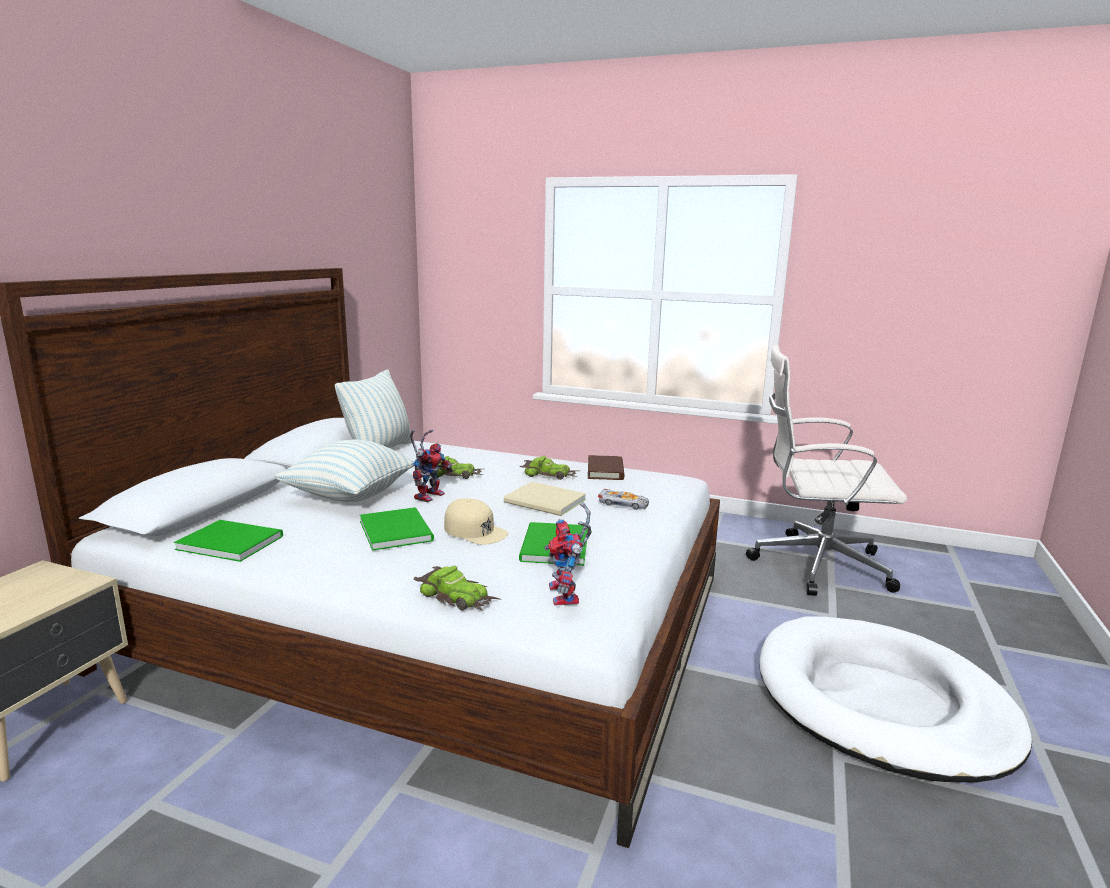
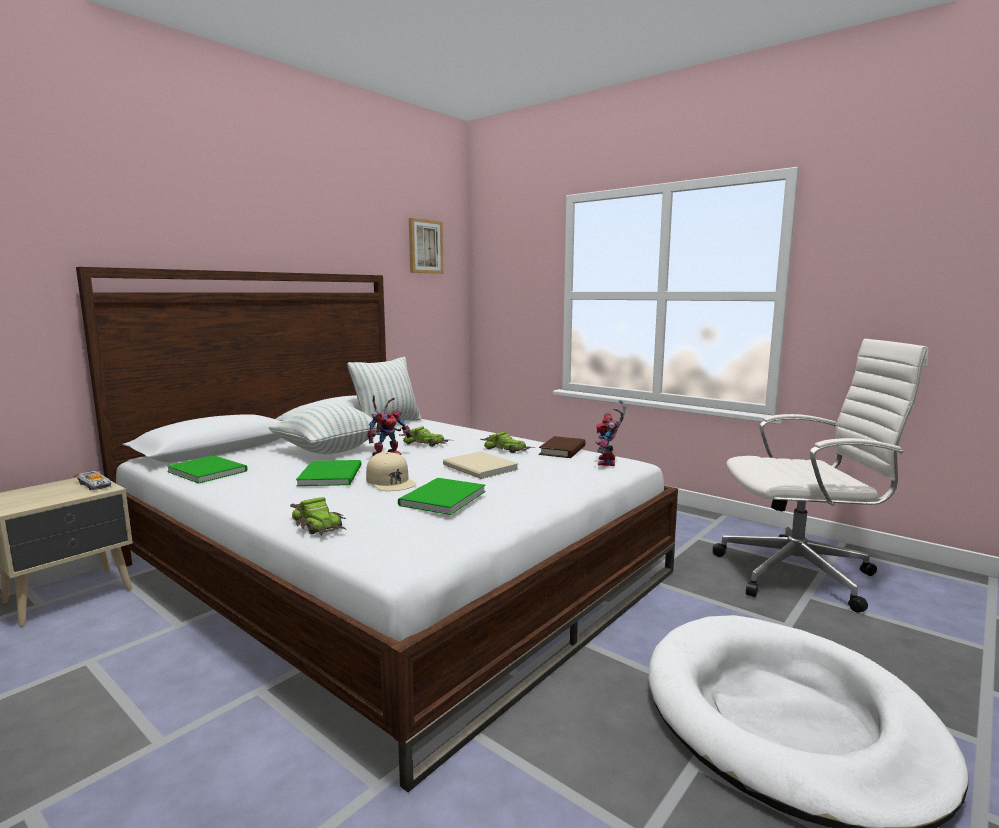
camera: 20 degrees right, 5 degrees down
(376, 229) = (425, 246): none -> picture
(568, 597) = (408, 536): toy robot -> toy robot (608, 463)
(623, 504) = (549, 475): toy car -> toy car (95, 484)
(815, 565) = (800, 574): white office chair -> white office chair turned 150 degrees clockwise

